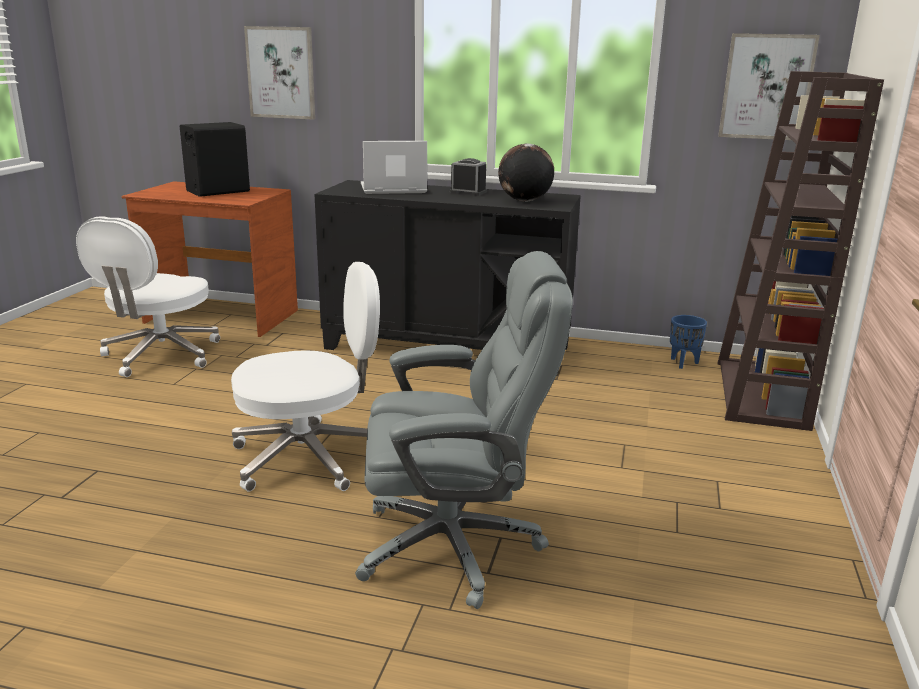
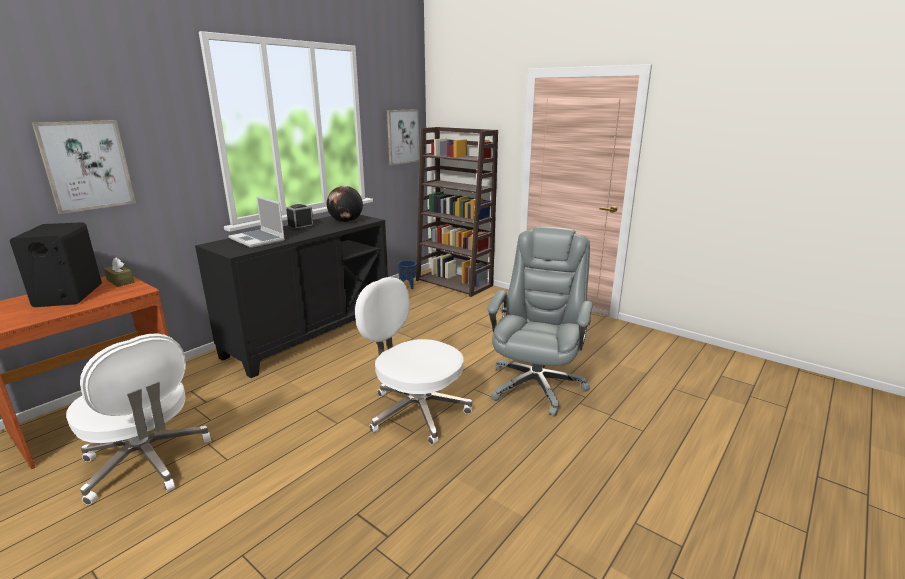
camera: 65 degrees left, 0 degrees up
(262, 193) = (120, 281): none -> brown tissue box
(309, 457) = (415, 411): white office chair -> white office chair turned 60 degrees counterclockwise
(392, 189) = (258, 239): laptop -> laptop turned 60 degrees counterclockwise

